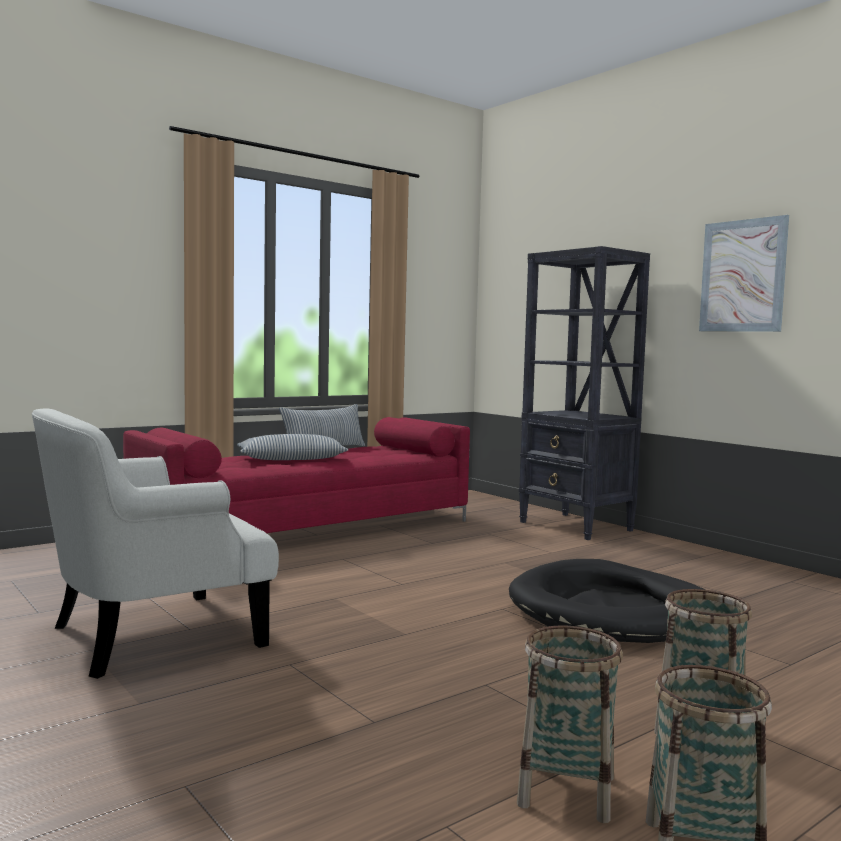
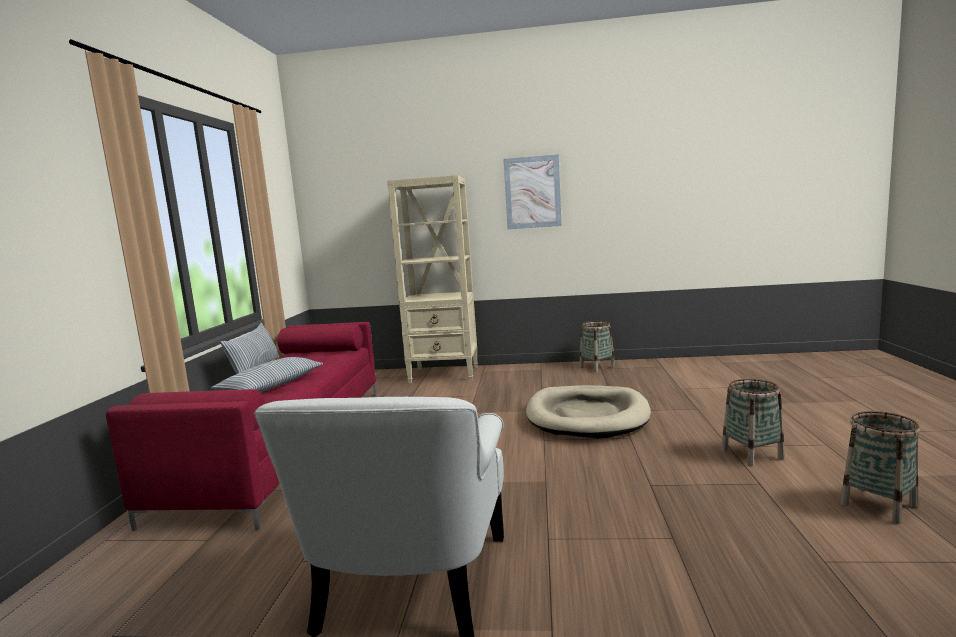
camera: 45 degrees left, 5 degrees up
(566, 791) = (800, 512): basket -> basket (597, 367)
(576, 526) = (445, 374): black bookcase -> beige bookcase
(612, 611) = (587, 416): black dog bed -> beige dog bed

